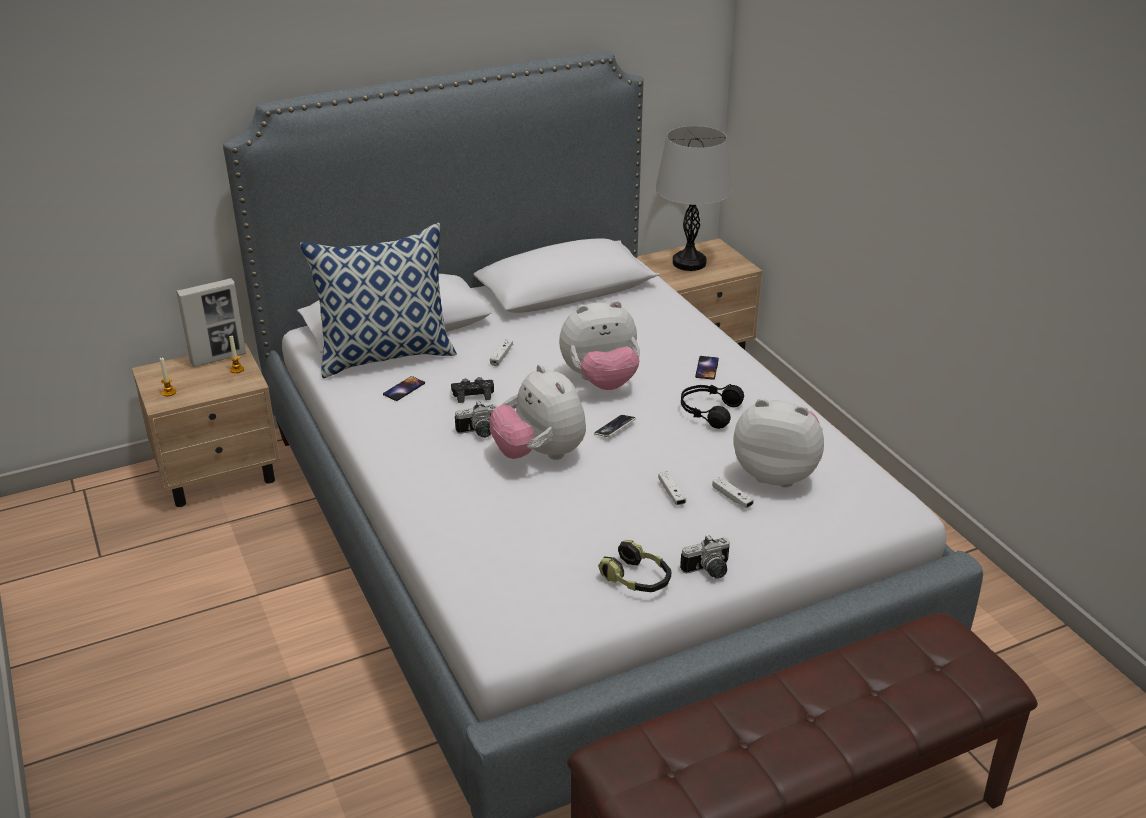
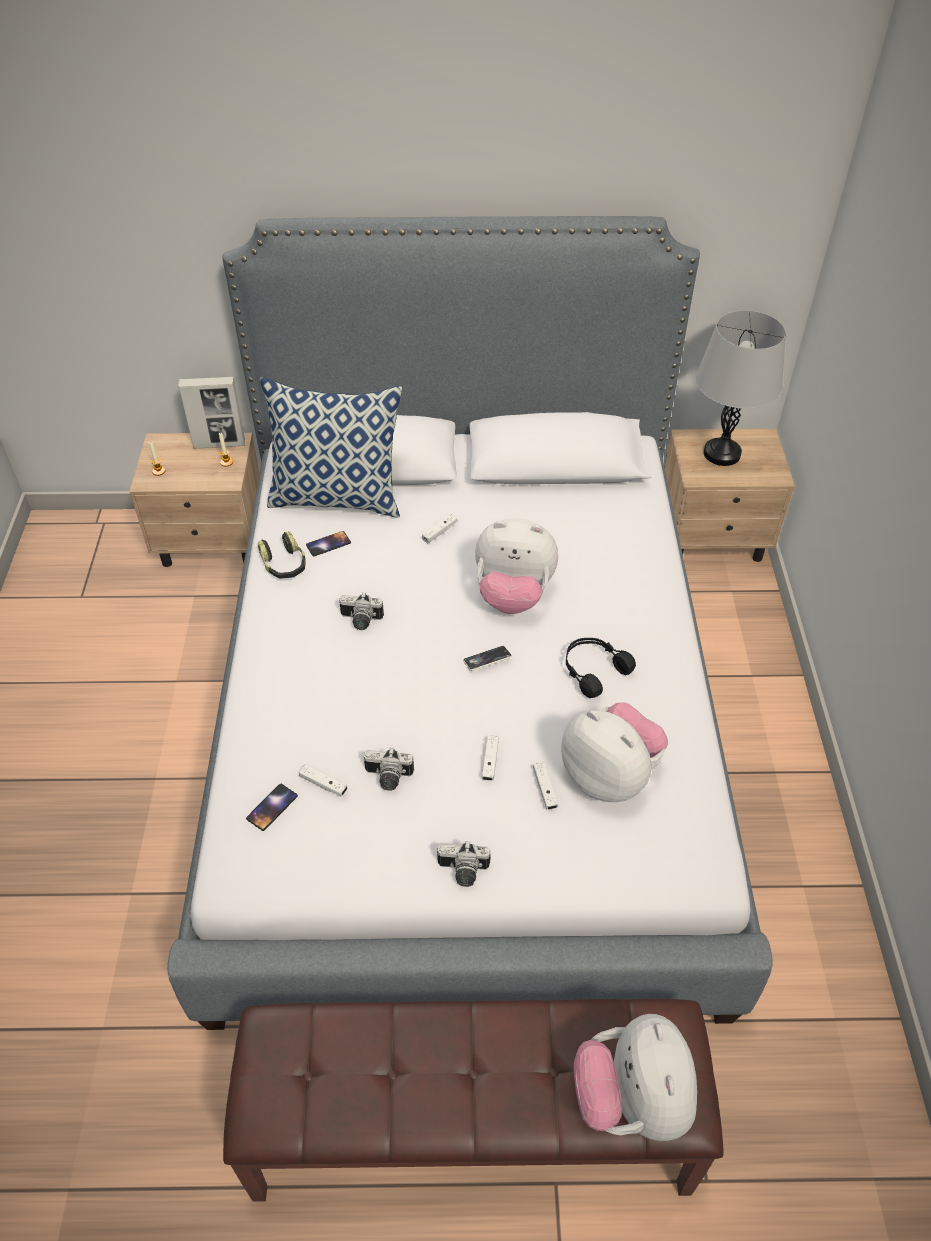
camera: 25 degrees right, 15 degrees up
(473, 394) = (384, 571): black game controller -> none
(539, 454) = (397, 667): plush toy -> plush toy (631, 1098)
(539, 549) = (323, 784): none -> white game controller
(594, 528) = (388, 778): none -> camera
(637, 579) = (389, 855): headphones -> headphones (284, 565)
(707, 368) = (628, 613): phone -> phone (272, 807)

